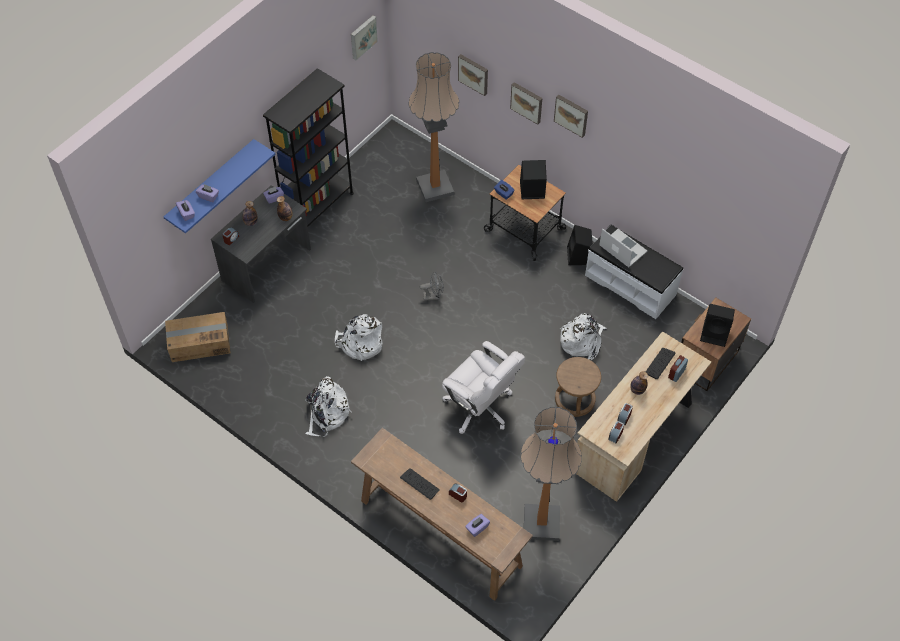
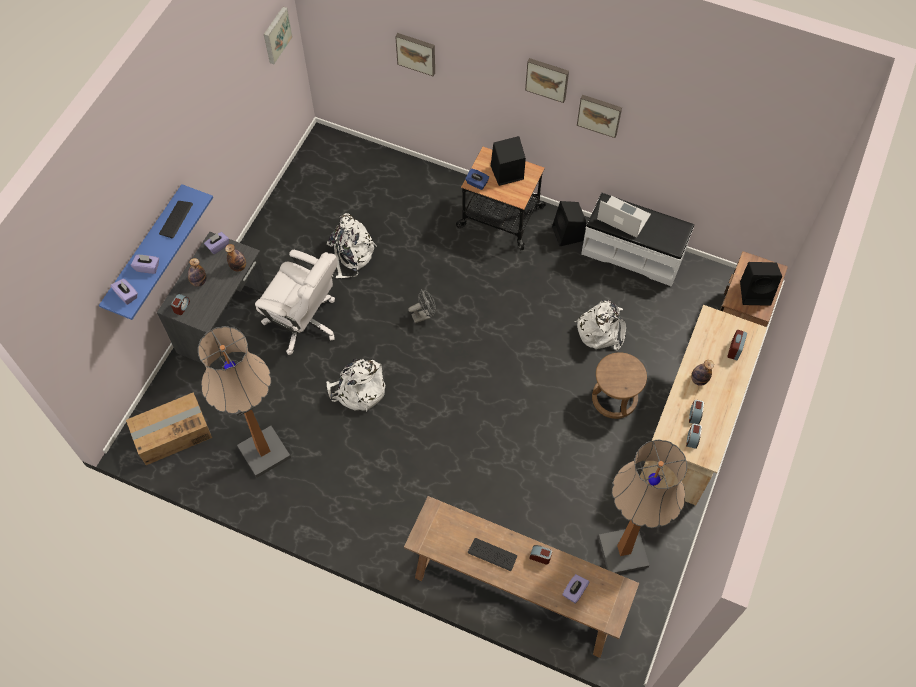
camera: 15 degrees left, 5 degrees up
(318, 207) = (263, 241): black bookcase -> none
(327, 414) = (345, 483): white backpack -> white backpack (351, 254)
(435, 187) = (387, 190): floor lamp -> floor lamp (264, 452)
(480, 407) = (514, 432): white office chair -> white office chair (304, 322)
(527, 102) = (488, 74): picture -> picture (599, 114)
(659, 363) = (713, 343): keyboard -> keyboard (176, 219)

